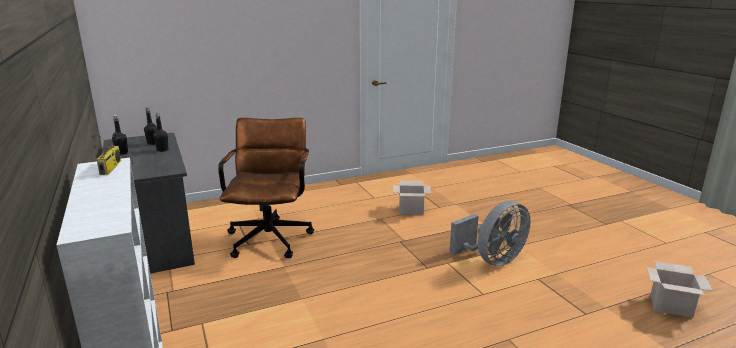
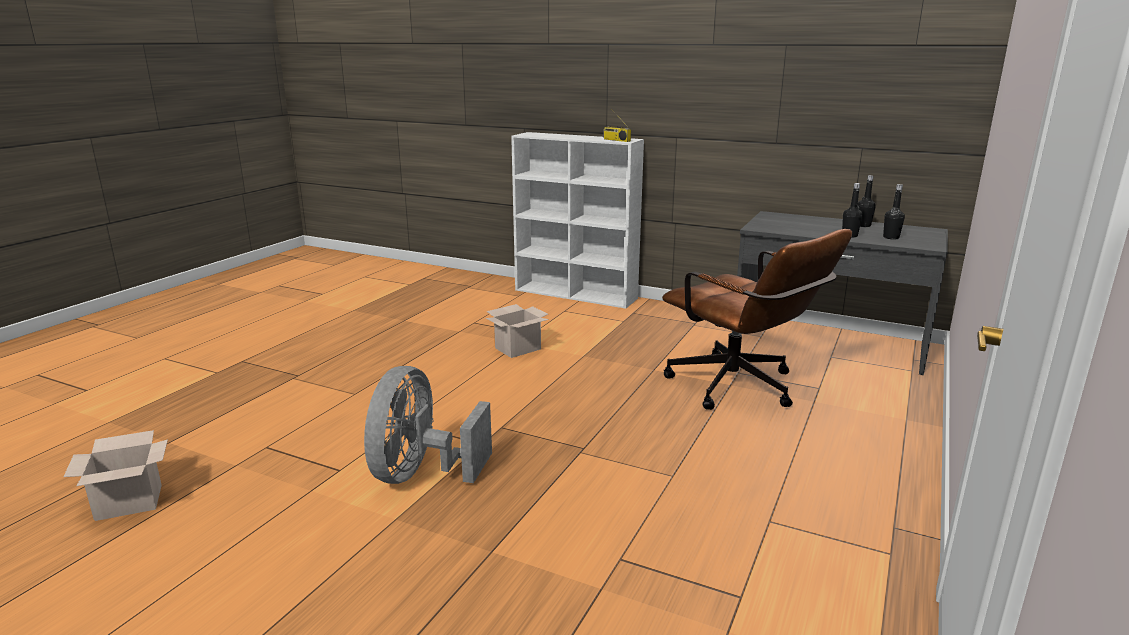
camera: 140 degrees right, 0 degrees up
(410, 210) = (657, 519): cardboard box -> cardboard box (518, 348)

